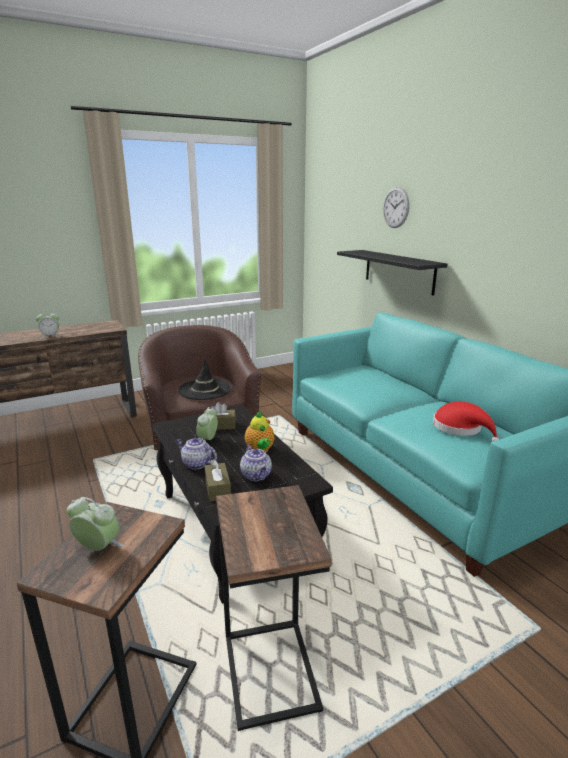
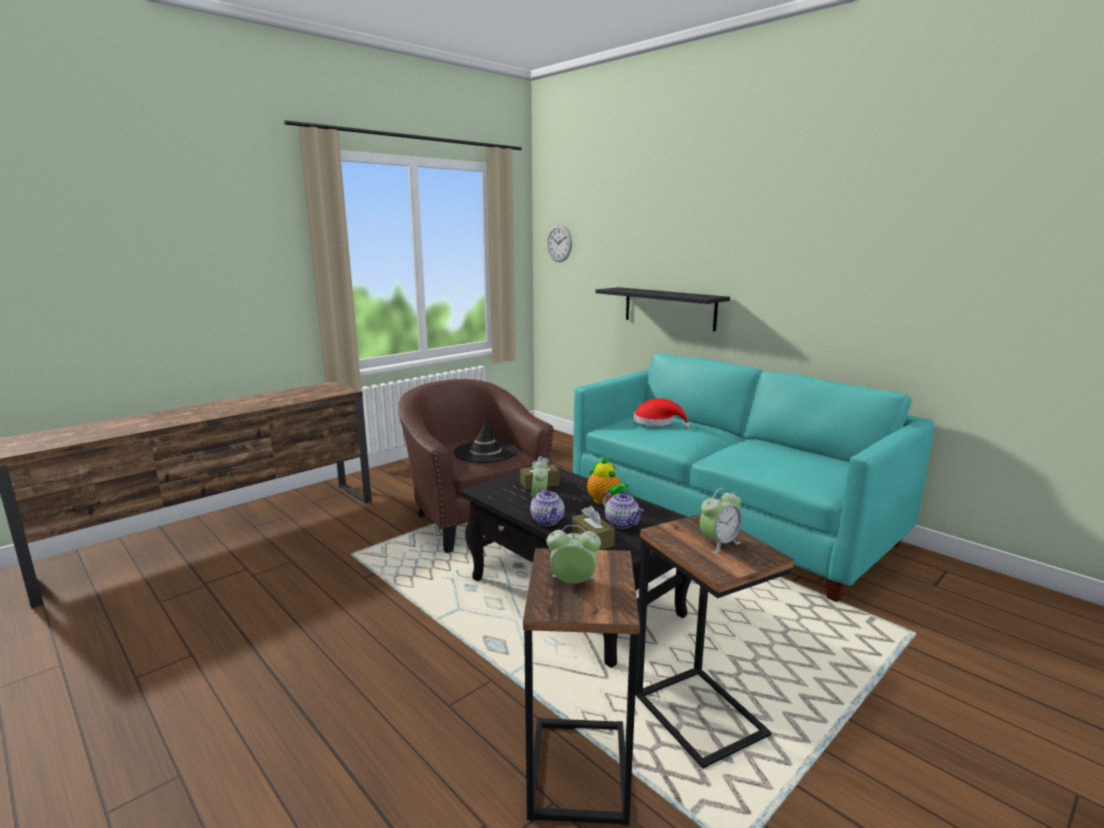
camera: 15 degrees left, 5 degrees down
(50, 336) = (270, 404): alarm clock -> alarm clock (719, 543)
(196, 464) = (548, 521): teapot -> teapot turned 120 degrees counterclockwise
(395, 207) = (661, 240): wall clock -> wall clock (559, 243)
(460, 428) = (791, 458): red hat -> red hat (657, 422)

